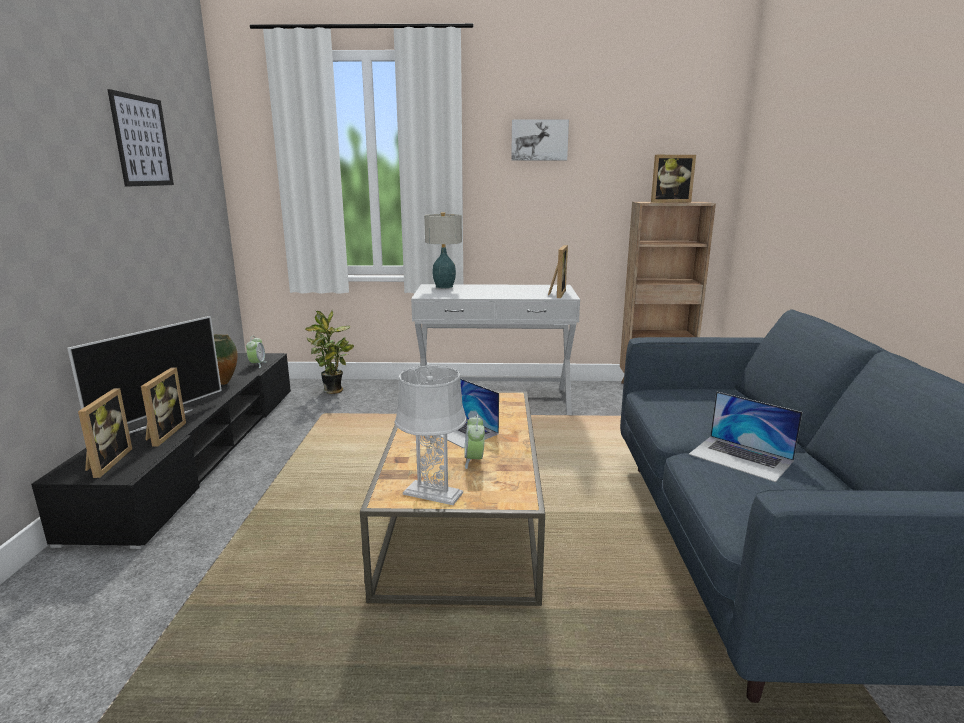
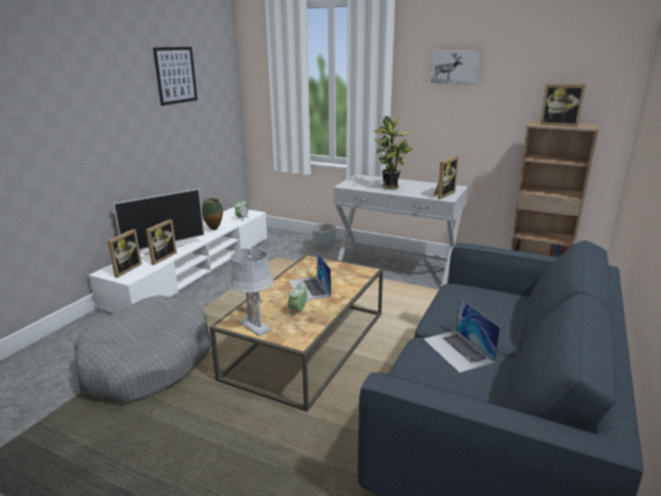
camera: 25 degrees right, 5 degrees up
(201, 450) = (194, 269): black tv stand -> white tv stand
(219, 609) = (147, 362): none -> grey dog bed
(334, 391) = (294, 242): potted plant -> potted plant (391, 187)
(381, 391) = (324, 247): none -> grey planter
(444, 287) = (368, 178): table lamp -> none

